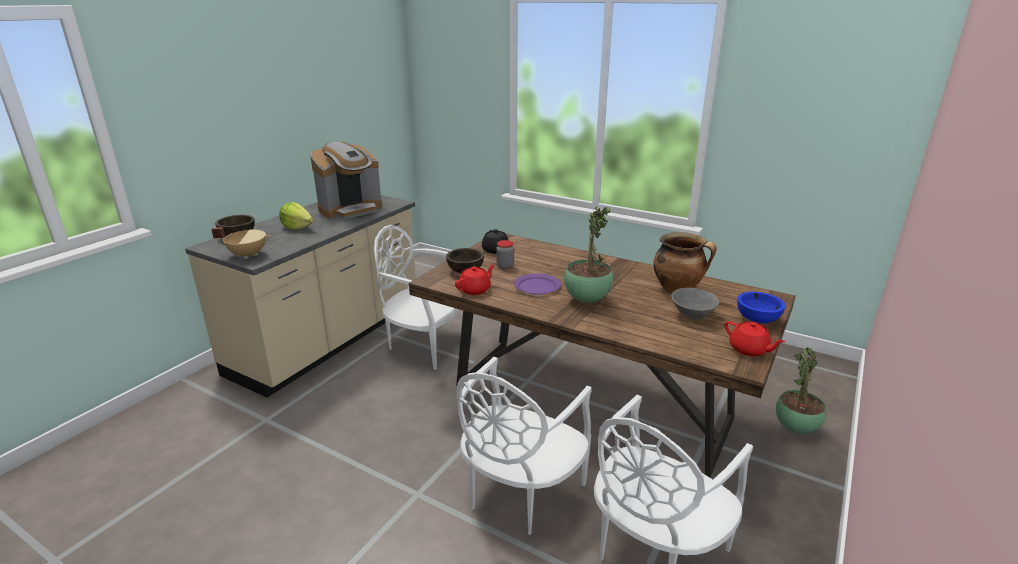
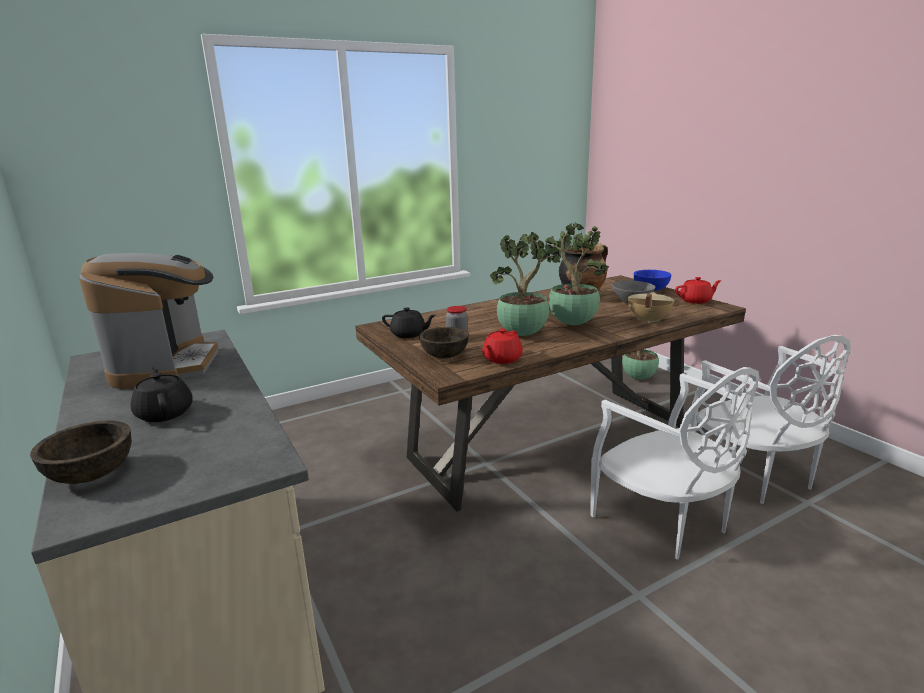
camera: 60 degrees left, 5 degrees down
(248, 255) = (223, 469): beige cooking pot -> beige cooking pot (647, 320)
(297, 227) = (165, 413): lettuce -> black teapot
(425, 343) = (337, 511): white chair -> none
(475, 290) = (501, 359): red teapot -> red teapot turned 135 degrees counterclockwise
(537, 286) = (524, 334): purple plate -> potted plant

